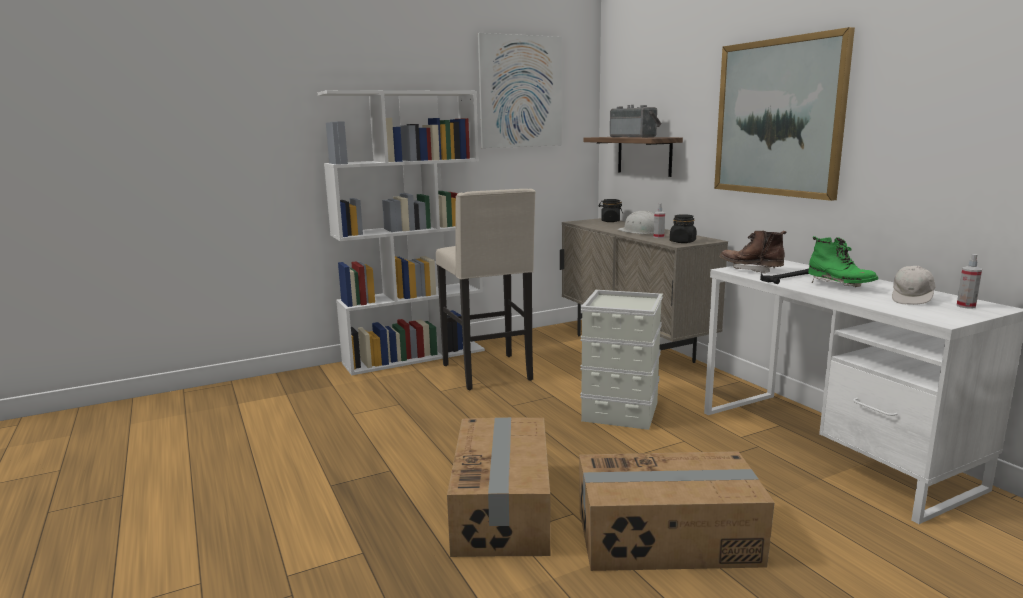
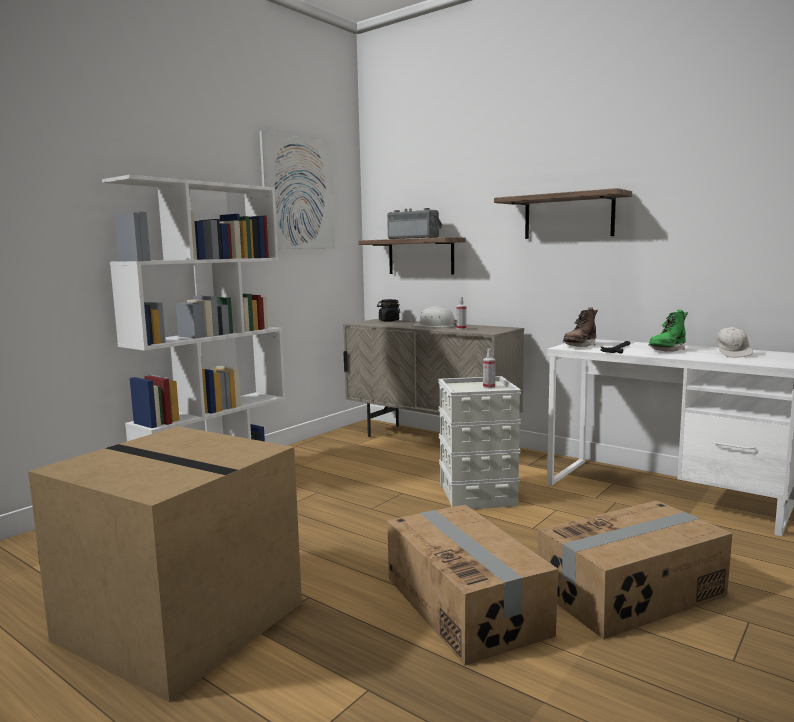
camera: 25 degrees left, 5 degrees down
(293, 466) = (185, 620): none -> cardboard box
(489, 373) = (316, 482): beige stool -> none
(682, 242) = (490, 330): black jar -> none
(751, 270) = (579, 346): brown boot -> brown boot turned 60 degrees counterclockwise
(778, 118) = (568, 216): picture -> shelf
(839, 286) = (667, 351): green boot -> green boot turned 105 degrees clockwise
(966, 306) = (773, 355): spray bottle -> spray bottle (489, 387)

